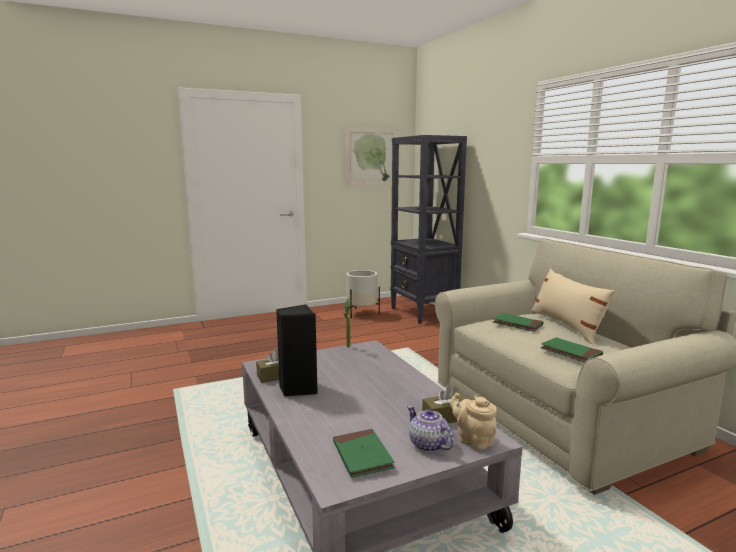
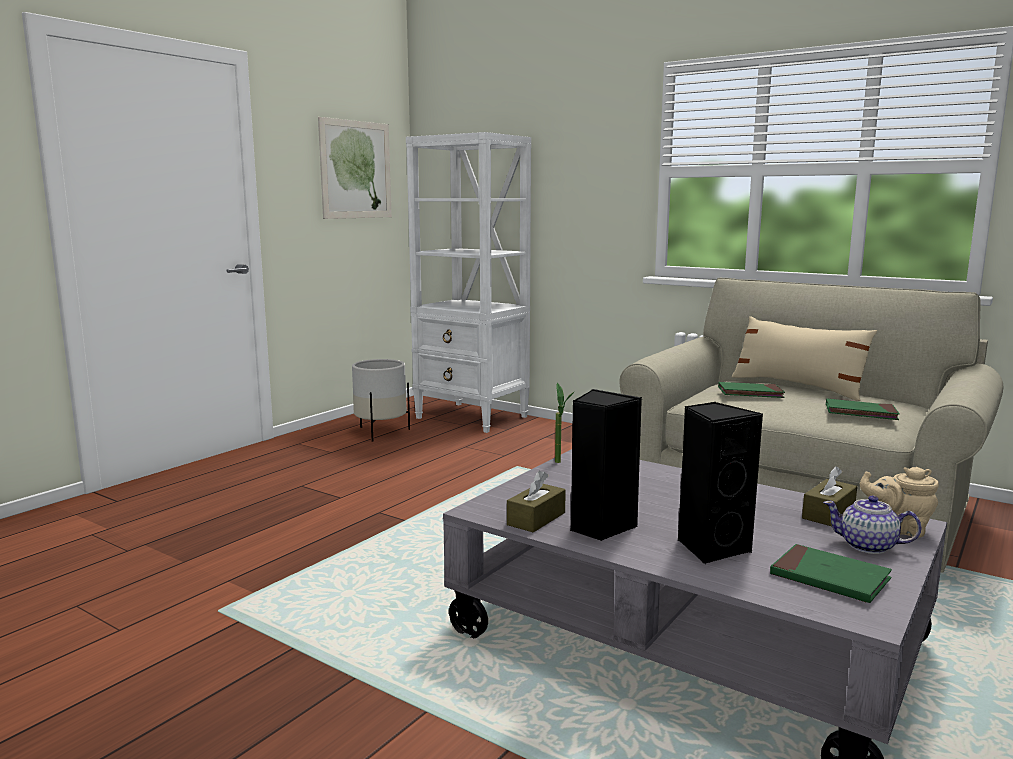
camera: 30 degrees left, 0 degrees up
(332, 417) = (711, 547): none -> black speaker
(423, 313) = (472, 417): black bookcase -> white bookcase

